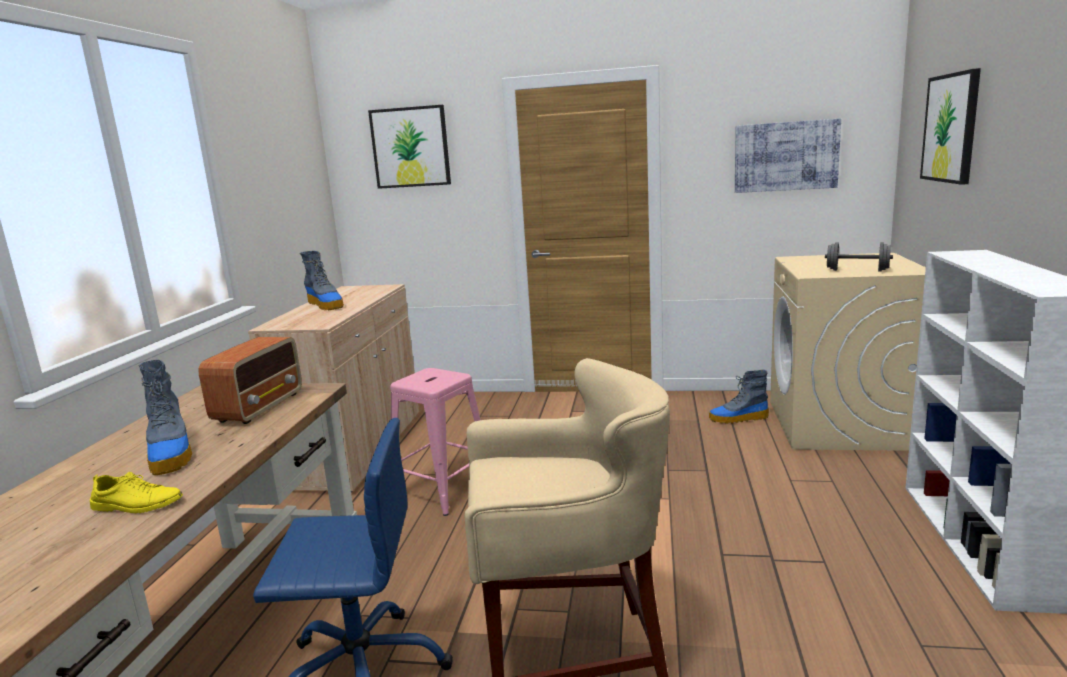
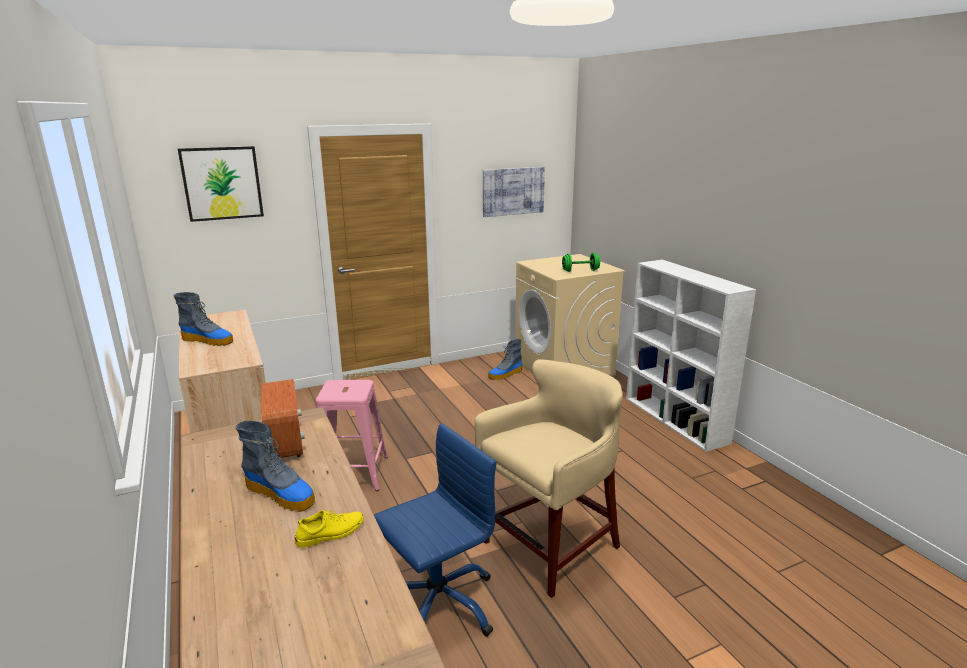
camera: 35 degrees left, 5 degrees up
(857, 270) = (580, 271): grey dumbbell -> green dumbbell
(951, 128) = (624, 183): picture -> none

